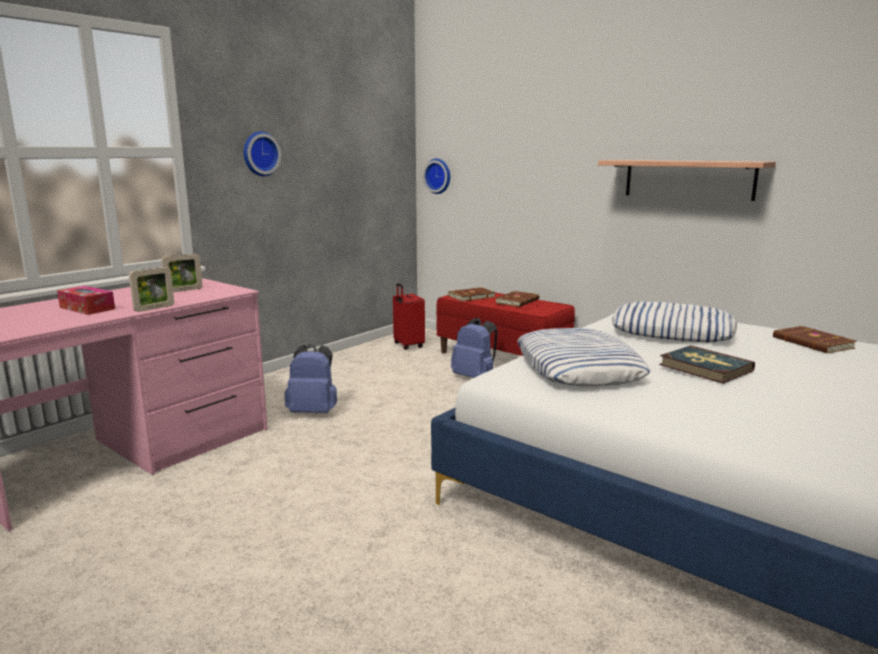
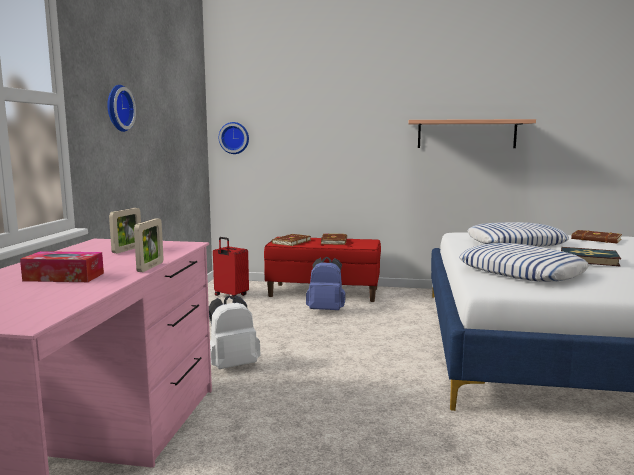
camera: 30 degrees left, 5 degrees down
(314, 412) = (232, 365): blue backpack -> white backpack

